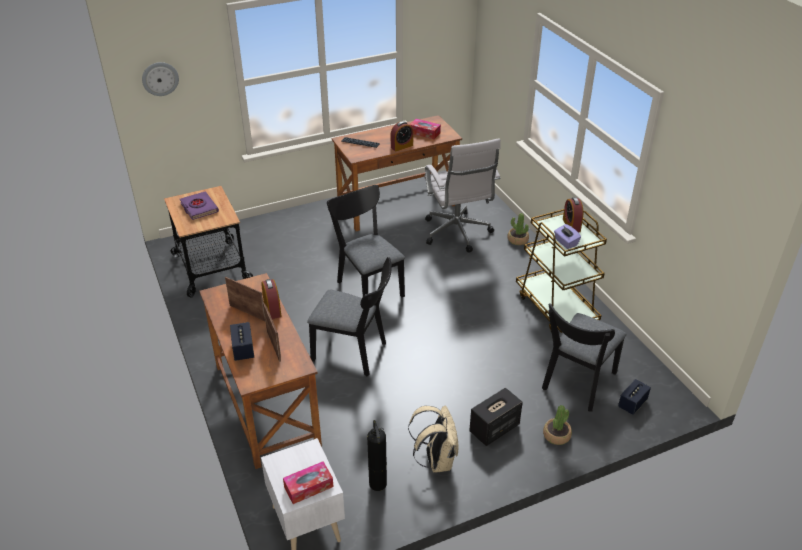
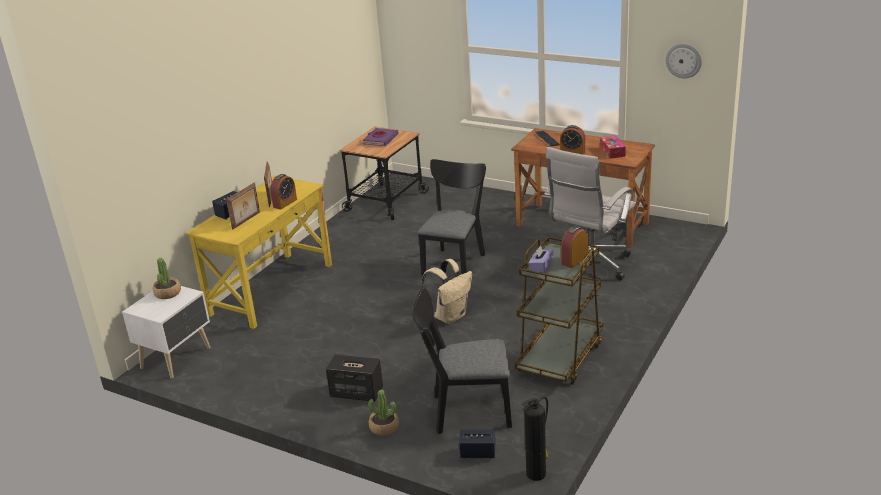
camera: 55 degrees right, 10 degrees down
(160, 78) = (402, 24): wall clock -> wall clock (683, 60)
(265, 404) = (271, 289): brown desk -> yellow desk
(308, 487) = (153, 309): tissue box -> none
(354, 353) = (367, 295): black chair -> none
(377, 482) = (241, 367): fire extinguisher -> fire extinguisher (537, 473)
(436, 460) = (291, 381): beige backpack -> beige backpack (450, 316)
(517, 240) = (631, 296): potted plant -> potted plant (167, 293)

